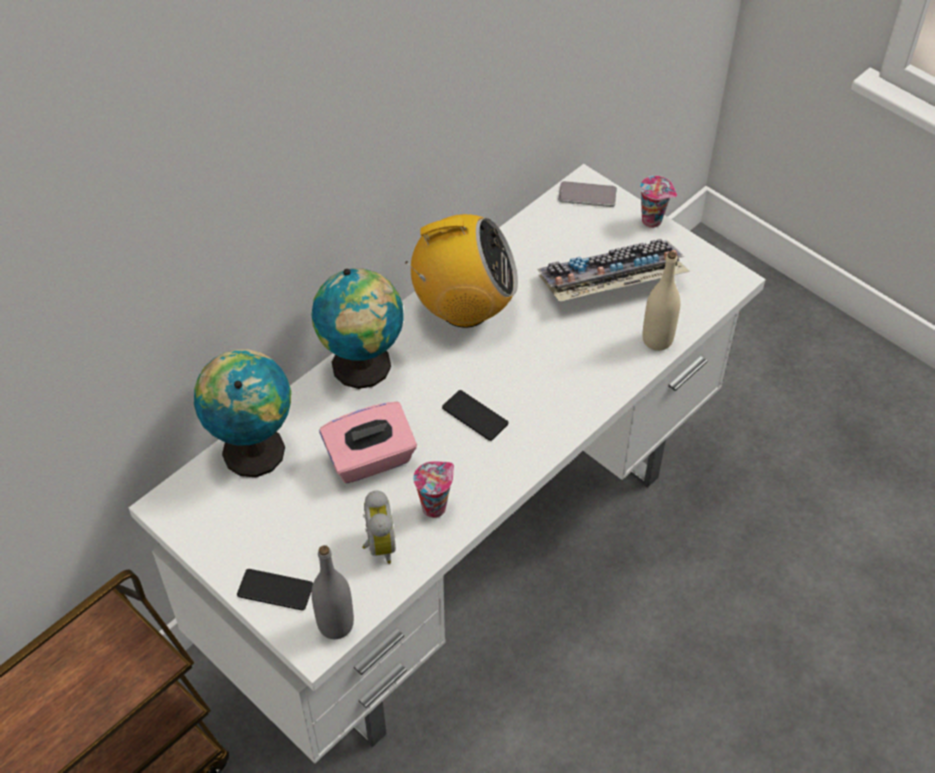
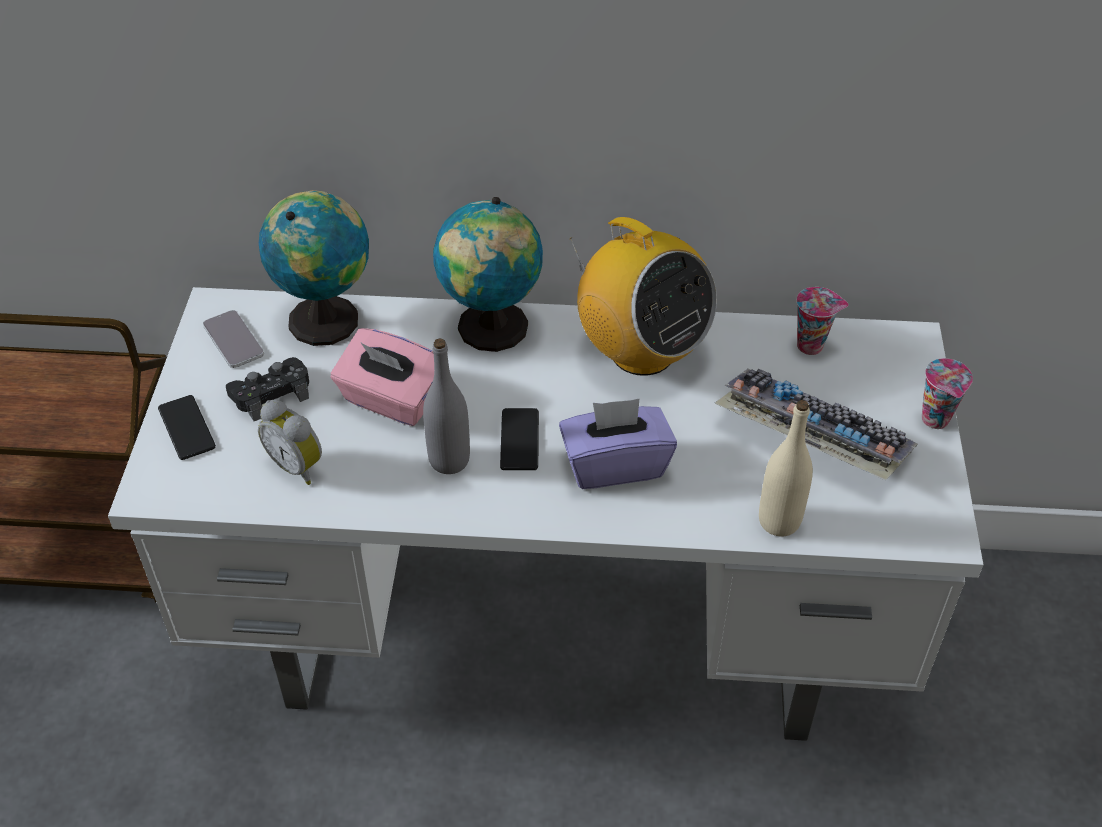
camera: 50 degrees right, 5 degrees down
(294, 522) = (271, 394): none -> black game controller
(335, 624) = (184, 491): grey bottle -> grey bottle (449, 460)
(377, 545) = (298, 465): alarm clock -> alarm clock turned 90 degrees clockwise
(434, 506) = (382, 477): cup -> cup (812, 345)
(542, 383) = (615, 464): none -> purple tissue box
(587, 195) = (900, 350): phone -> phone (233, 340)

